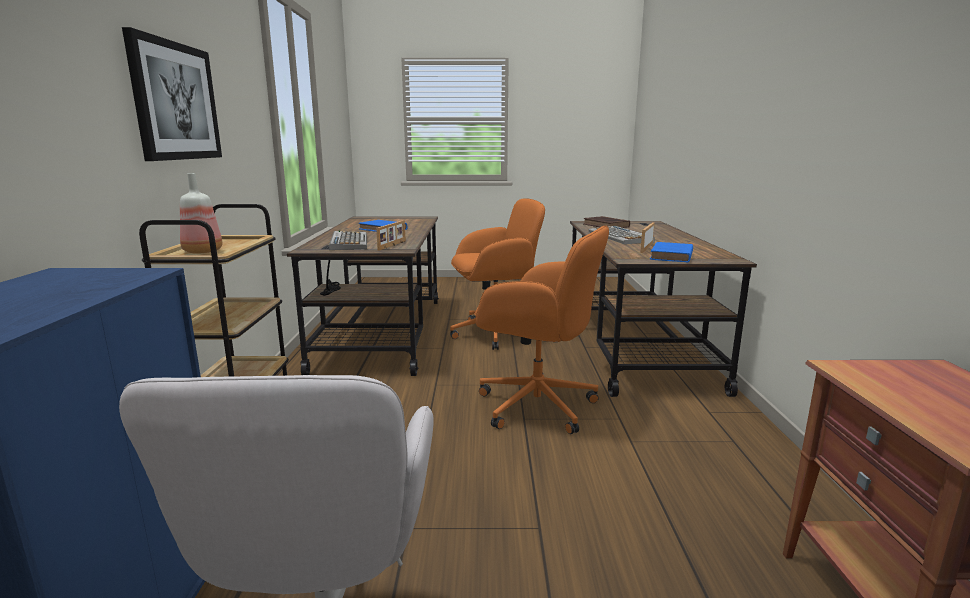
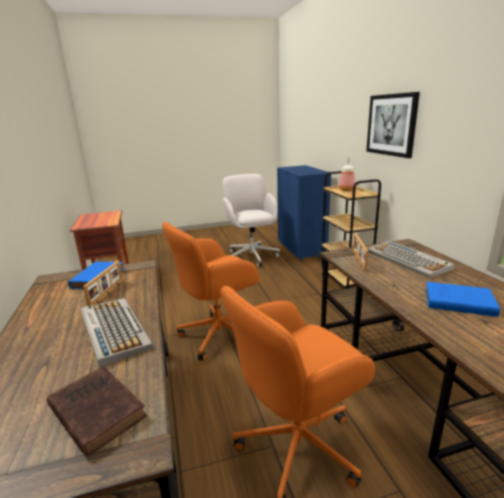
camera: 165 degrees right, 5 degrees up
(536, 406) = (219, 335): orange office chair -> orange office chair turned 45 degrees counterclockwise

